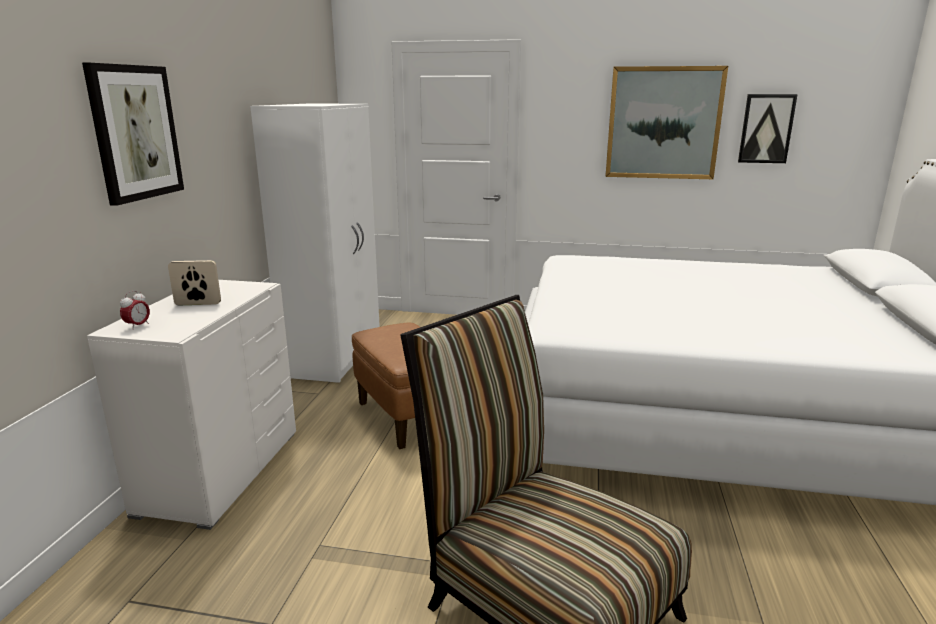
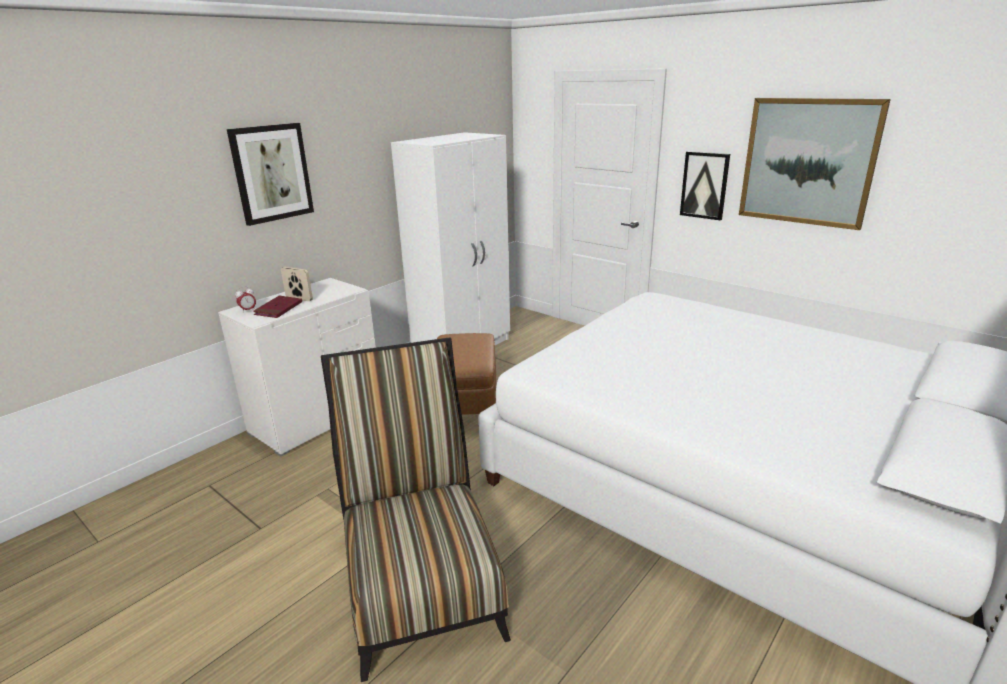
camera: 30 degrees right, 5 degrees up
(185, 318) = (278, 309): none -> red book
(766, 128) = (935, 176): picture -> picture (704, 185)

